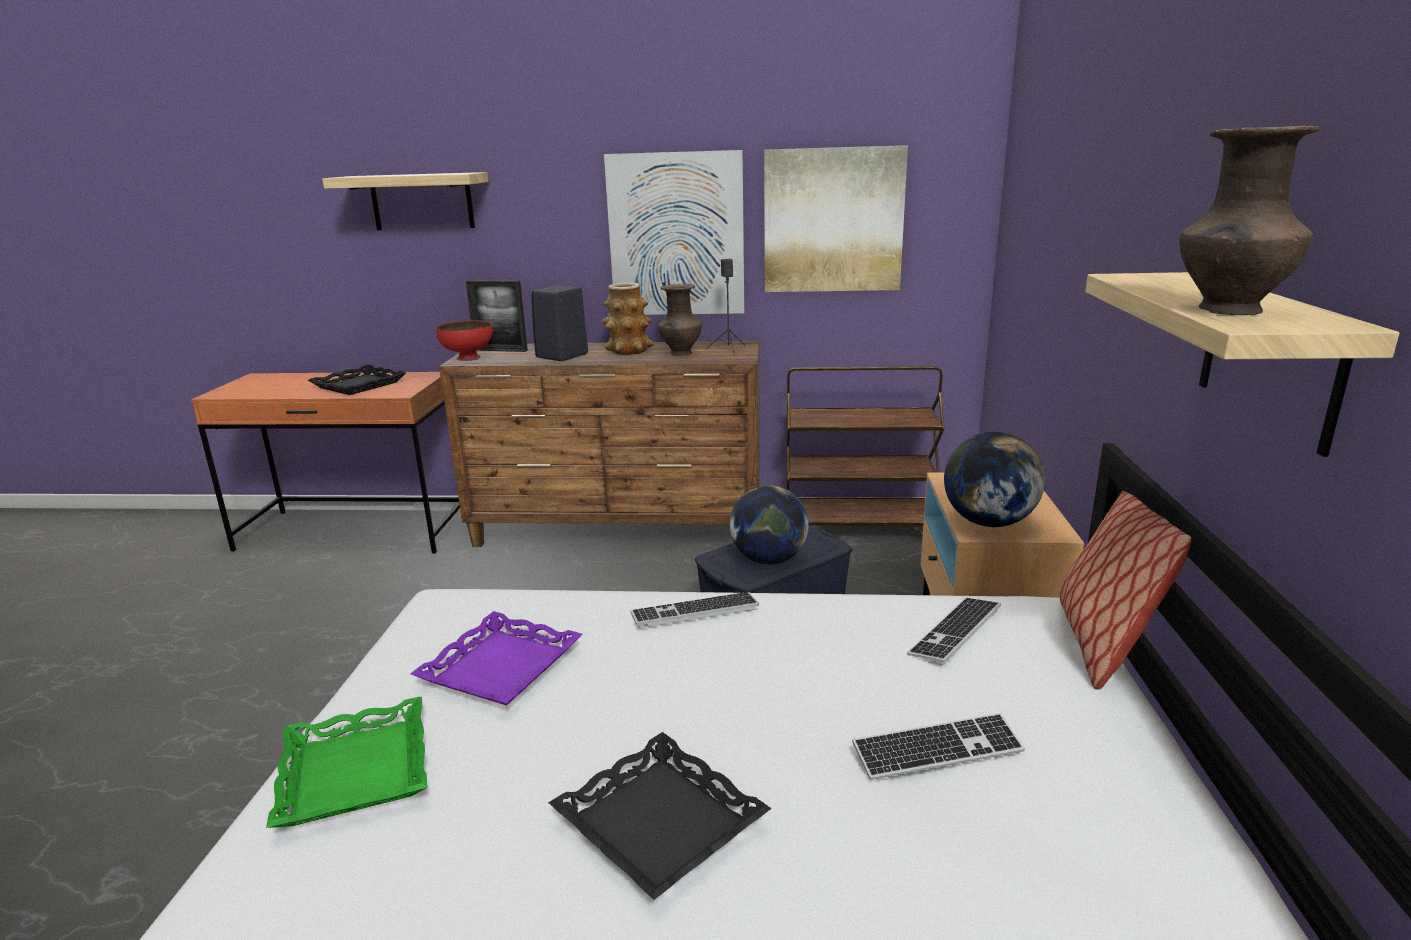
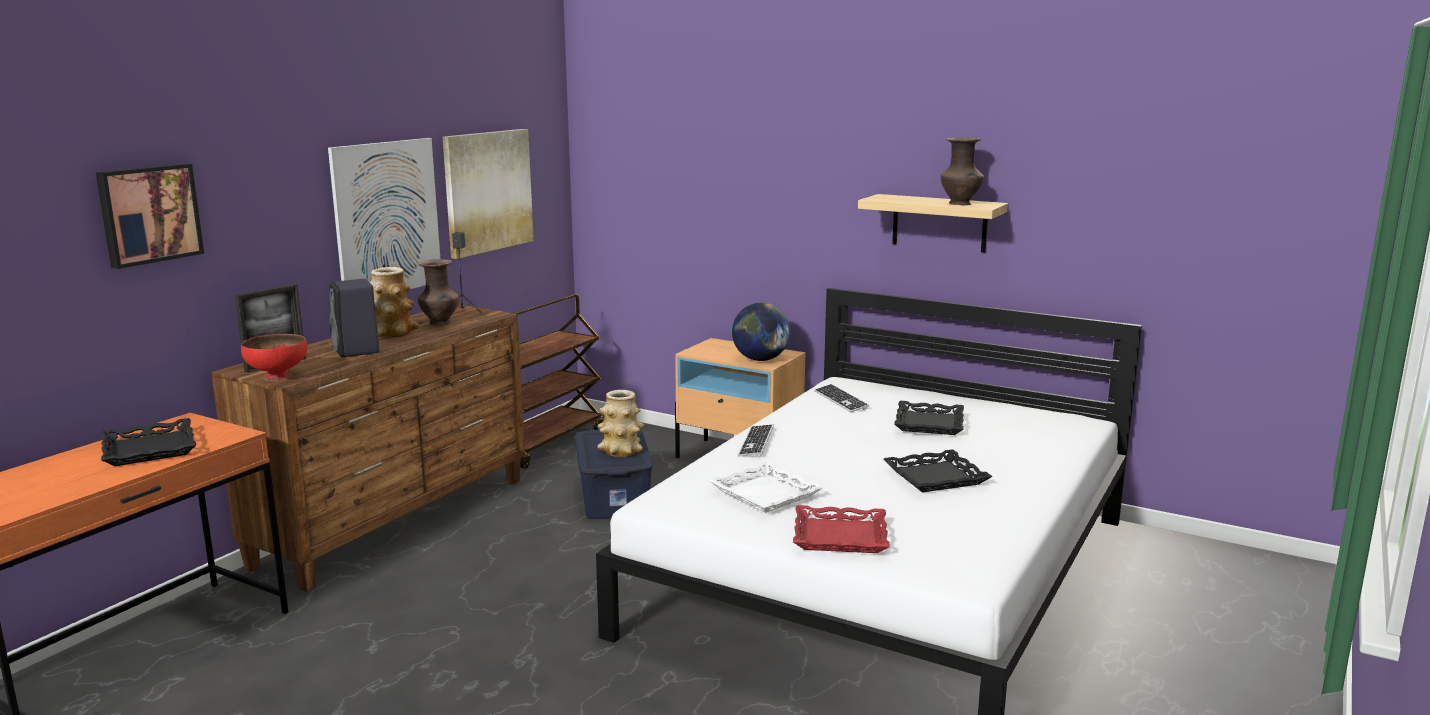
camera: 65 degrees left, 5 degrees down
(357, 771) = (840, 536): green tray -> red tray
(422, 201) = (148, 214): shelf -> picture
(500, 667) = (765, 494): purple tray -> white tray
(769, 560) = (621, 451): globe -> vase
(937, 750) = (928, 423): keyboard -> black tray
(1103, 644) = (877, 382): pillow -> none

